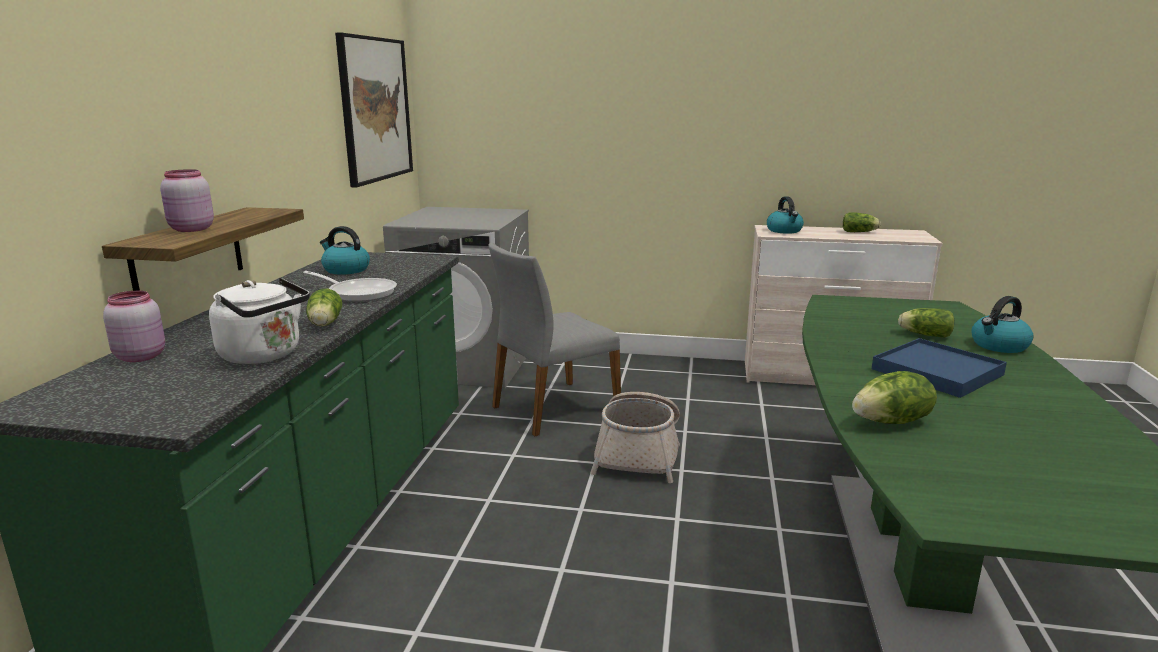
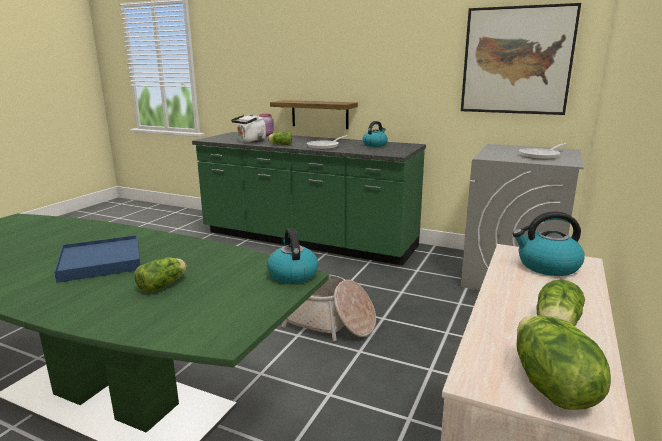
camera: 105 degrees right, 0 degrees up
(190, 229) = (304, 101): pink jar -> none
(473, 214) = (541, 156): none -> frying pan
(553, 408) = (419, 301): grey chair -> none
(892, 422) = (79, 230): lettuce -> lettuce (550, 386)
(999, 346) = (93, 309): kettle -> kettle (292, 274)

